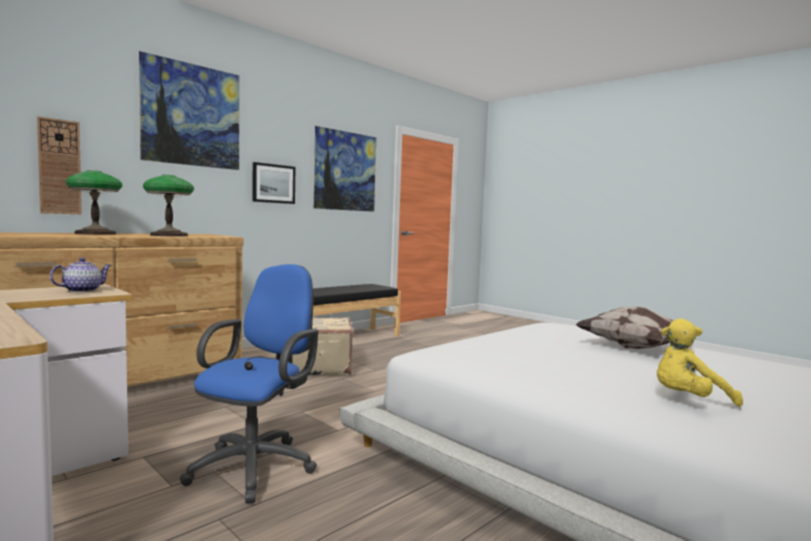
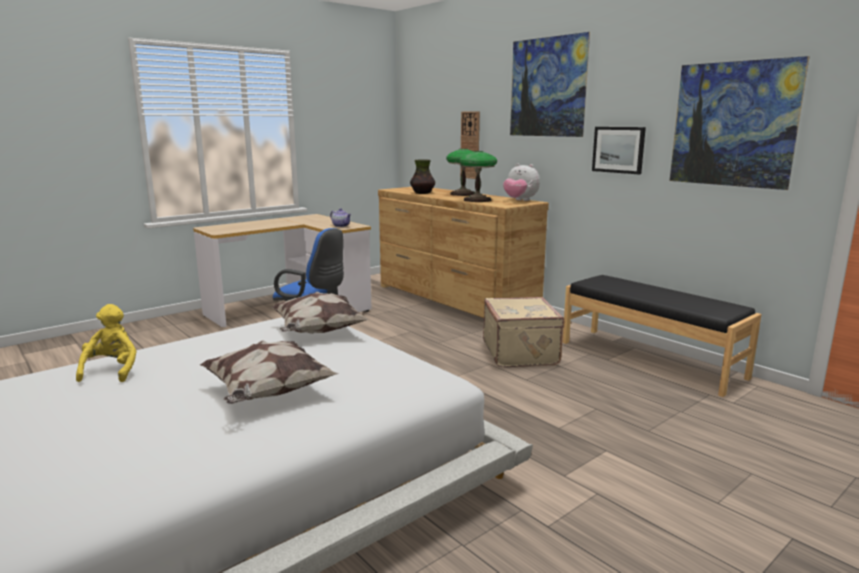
camera: 95 degrees right, 10 degrees up
(50, 235) = (422, 193): none -> vase
(191, 234) = (520, 200): none -> plush toy
(487, 343) = (318, 332): none -> pillow

